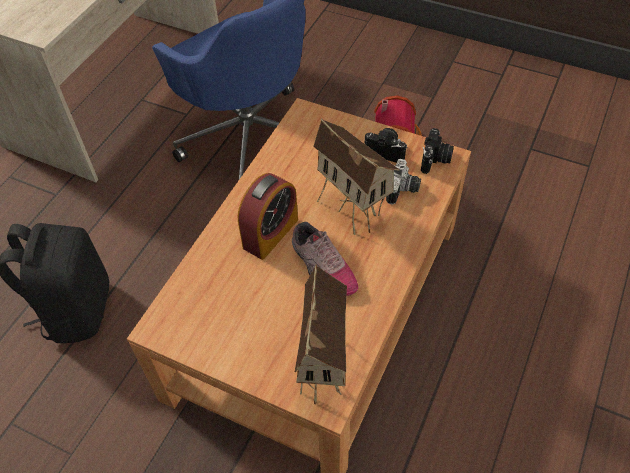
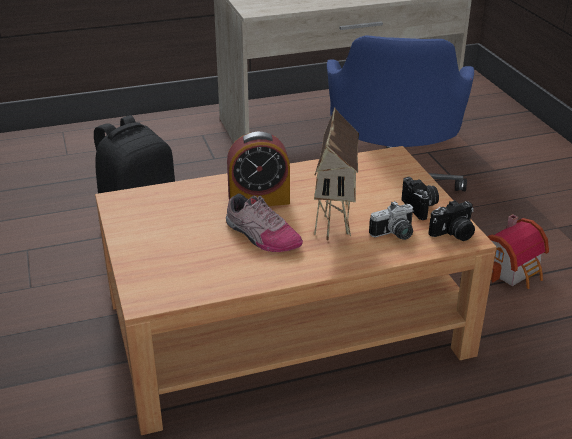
camera: 45 degrees right, 20 degrees down
(322, 267) = (261, 236): shoe -> shoe turned 60 degrees counterclockwise
(324, 370) = (171, 284): toy house -> none

